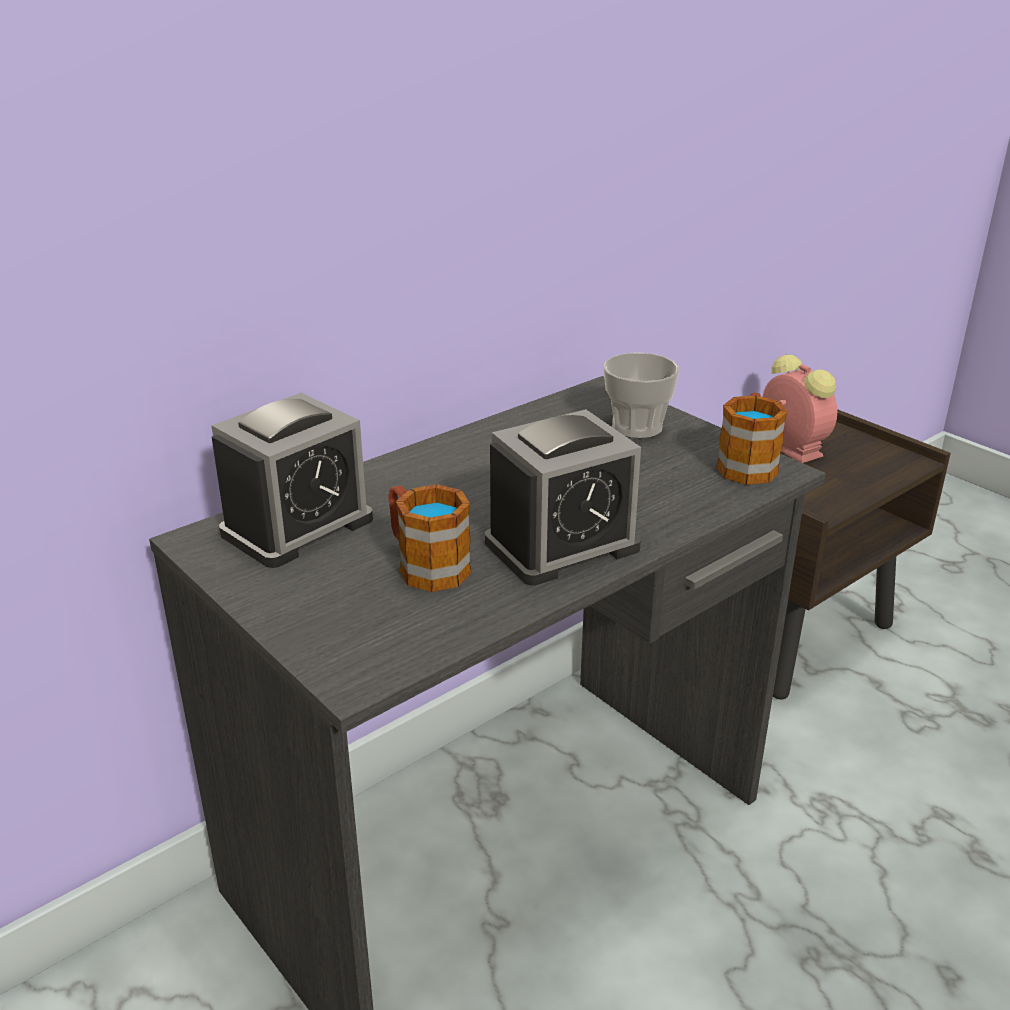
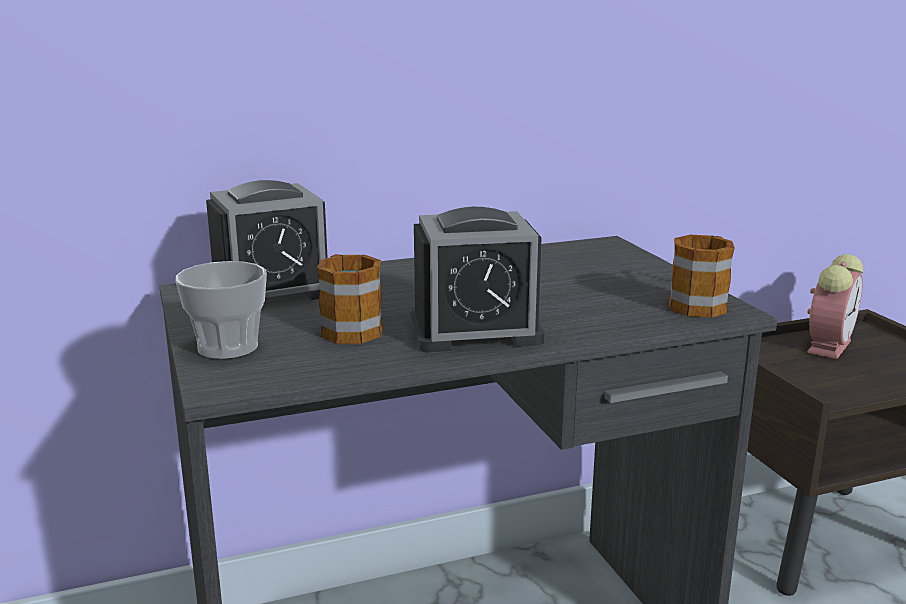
camera: 20 degrees right, 10 degrees down
(637, 427) = (617, 268): cup -> cup (228, 347)
(789, 447) = (828, 345): alarm clock -> alarm clock turned 45 degrees clockwise

